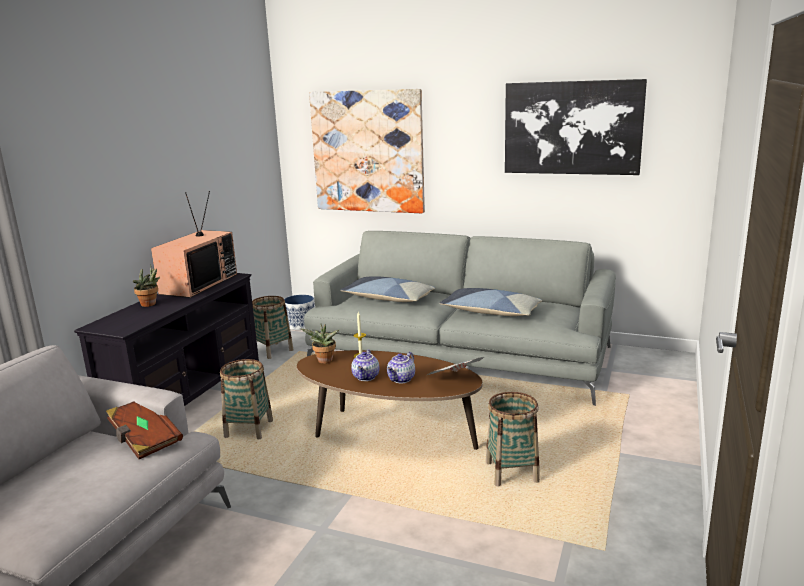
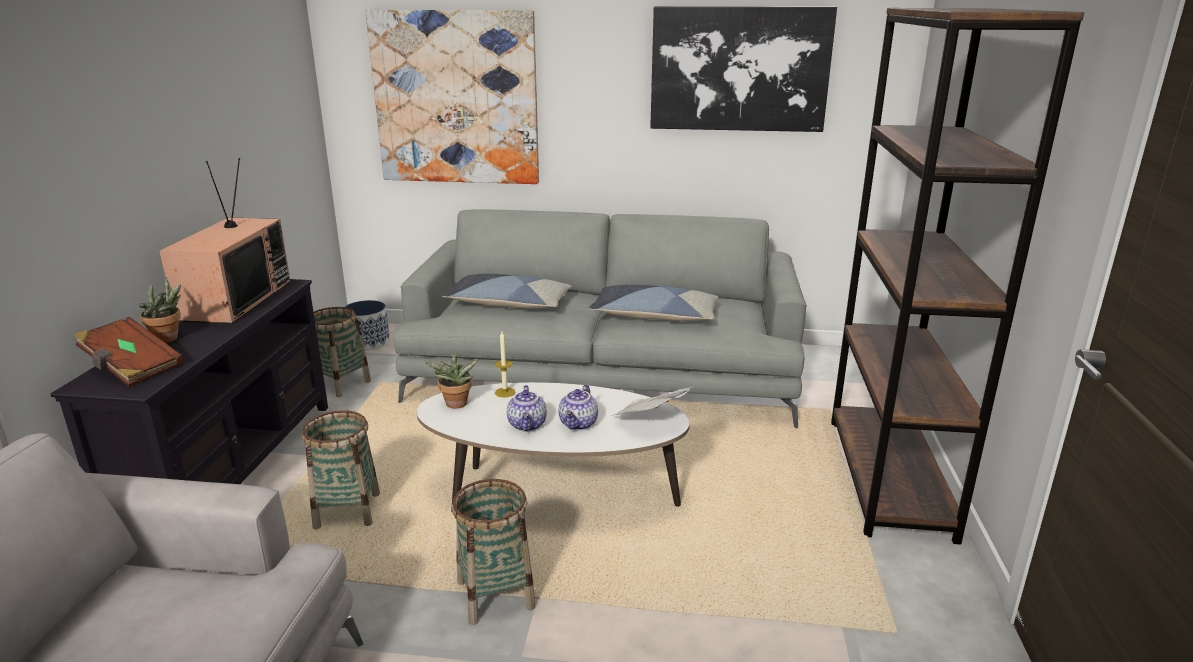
camera: 15 degrees left, 5 degrees up
(145, 440) = (229, 572): brown book -> brown book (132, 368)
(389, 434) = (553, 496): brown coffee table -> white coffee table
(511, 473) = (736, 535): basket -> basket (495, 595)
(654, 446) = (888, 477): none -> brown bookcase

